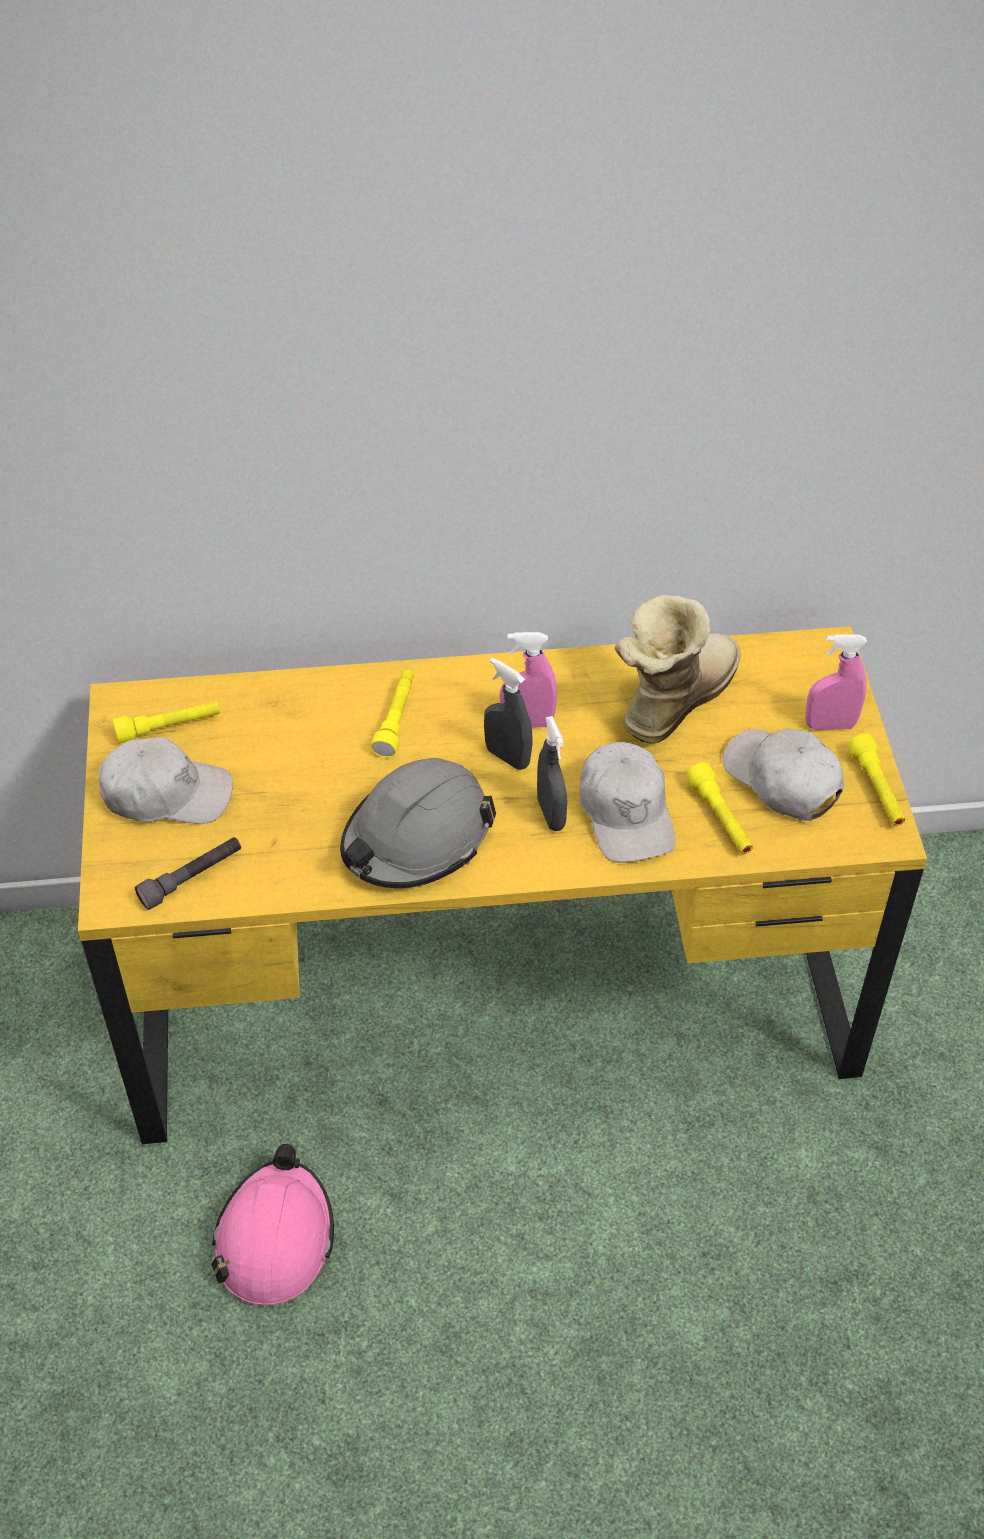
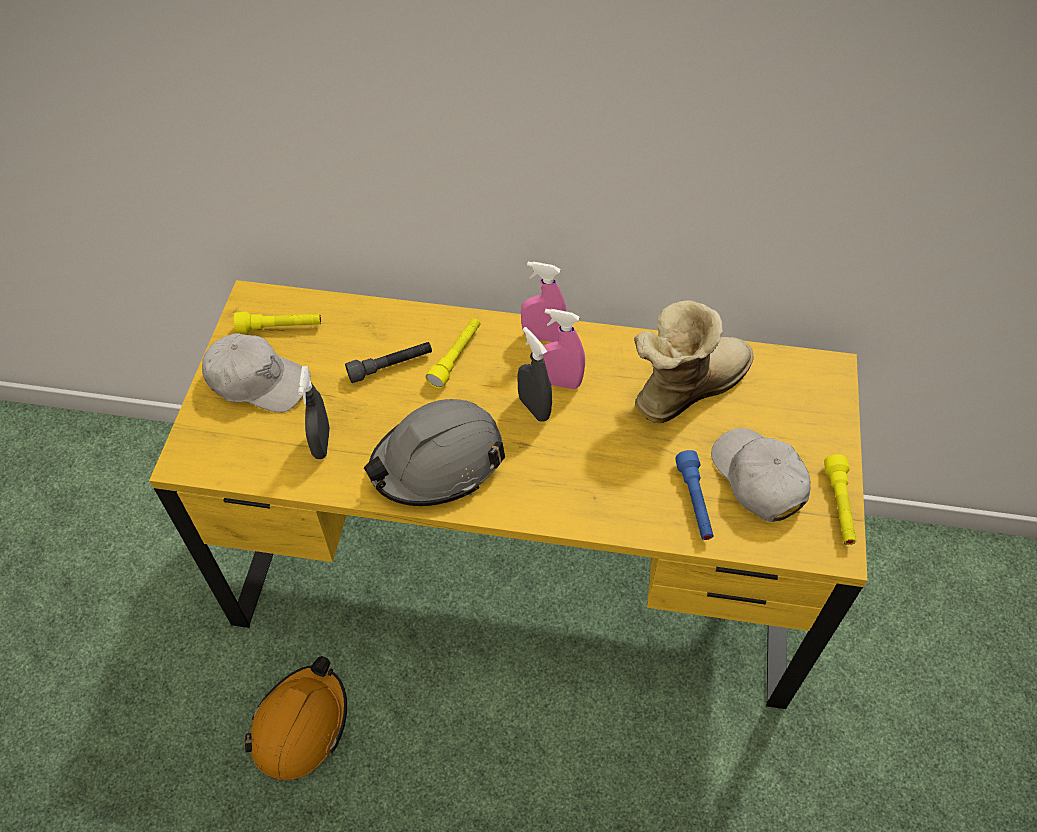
camera: 15 degrees right, 5 degrees up
(192, 878) = (250, 456): grey flashlight -> grey flashlight (390, 366)
(275, 1239) = (300, 725): pink hard hat -> orange hard hat
(551, 814) = (553, 466): grey spray bottle -> grey spray bottle (321, 443)
(626, 813) = (616, 479): white cap -> none
(720, 818) = (694, 501): yellow flashlight -> blue flashlight
(830, 725) = (814, 438): pink spray bottle -> pink spray bottle (543, 336)

